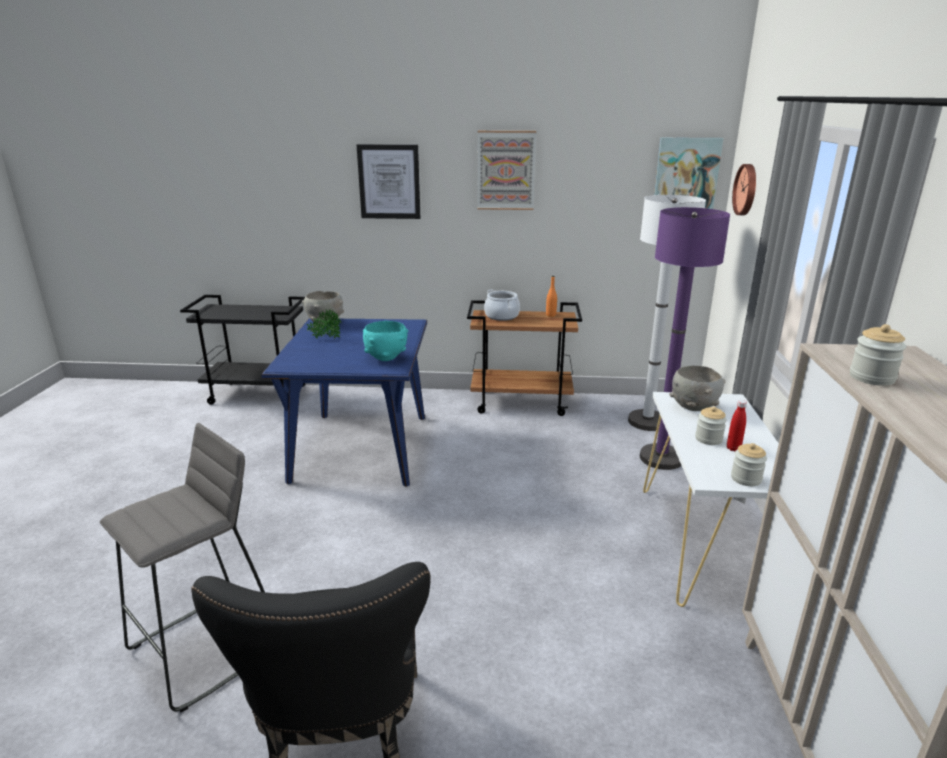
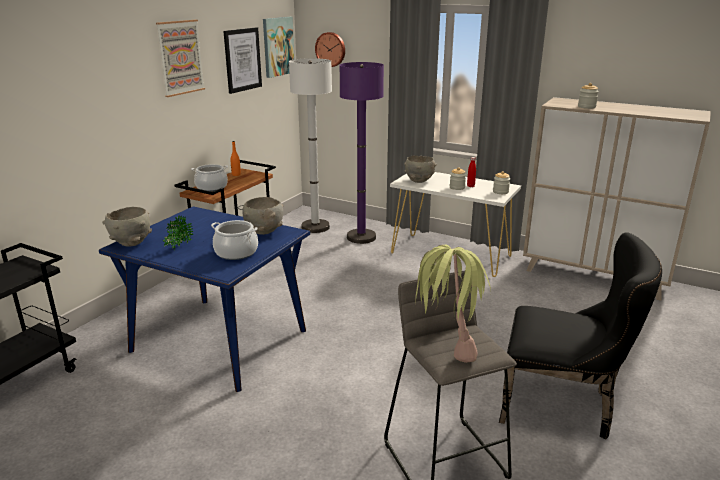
camera: 65 degrees left, 0 degrees up
(163, 507) = (446, 347): none -> potted plant
(328, 360) = (236, 252): none -> cooking pot
(386, 358) = (264, 231): turquoise bowl -> grey bowl
(389, 182) = (89, 84): picture -> picture (242, 60)

